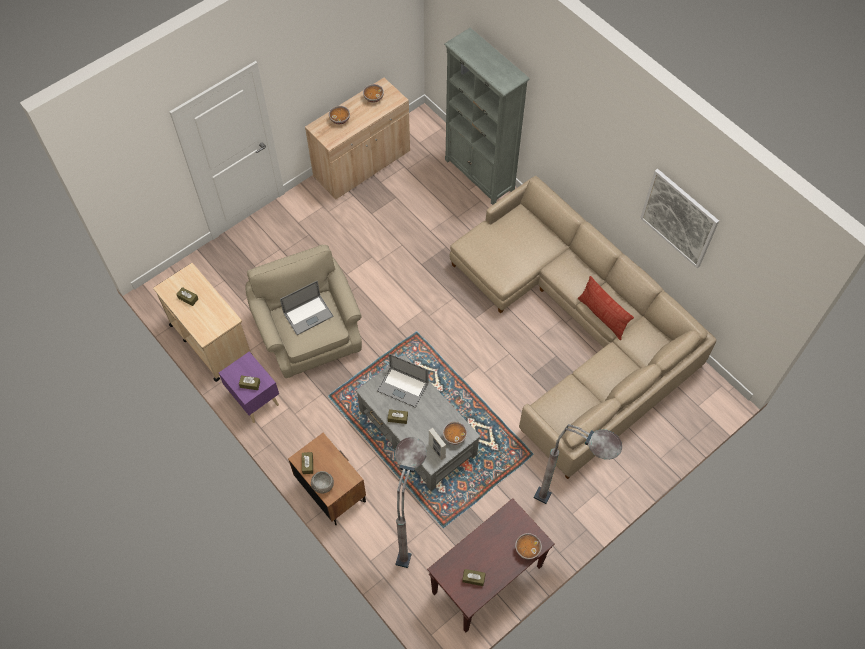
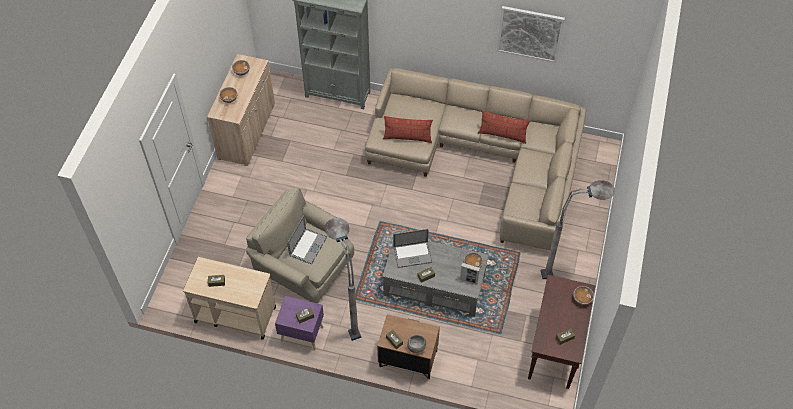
camera: 35 degrees left, 5 degrees down
(411, 532) = (483, 351): grey floor lamp -> grey floor lamp (347, 315)
(499, 260) = (407, 138): none -> pillow

